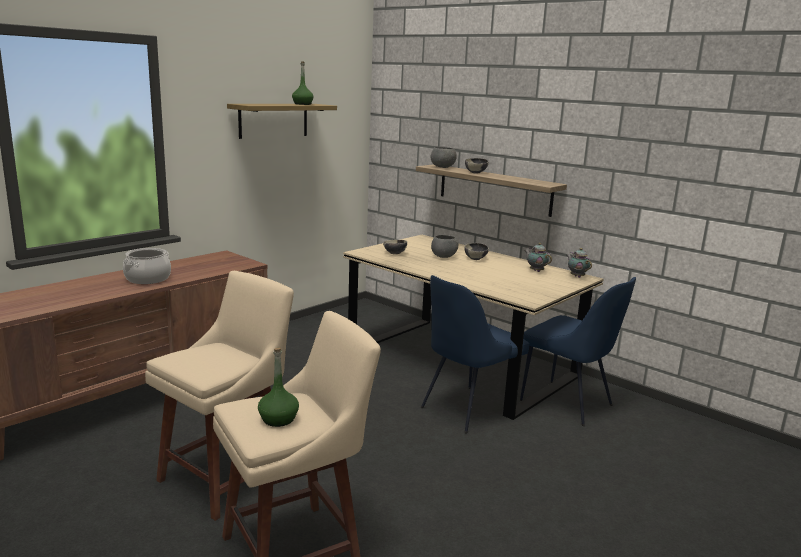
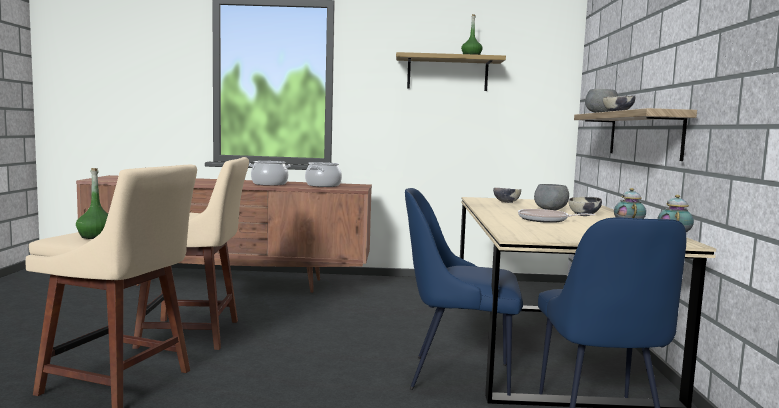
camera: 50 degrees right, 10 degrees down
(202, 266) = (323, 185): none -> cooking pot
(480, 273) = (546, 220): none -> frying pan

